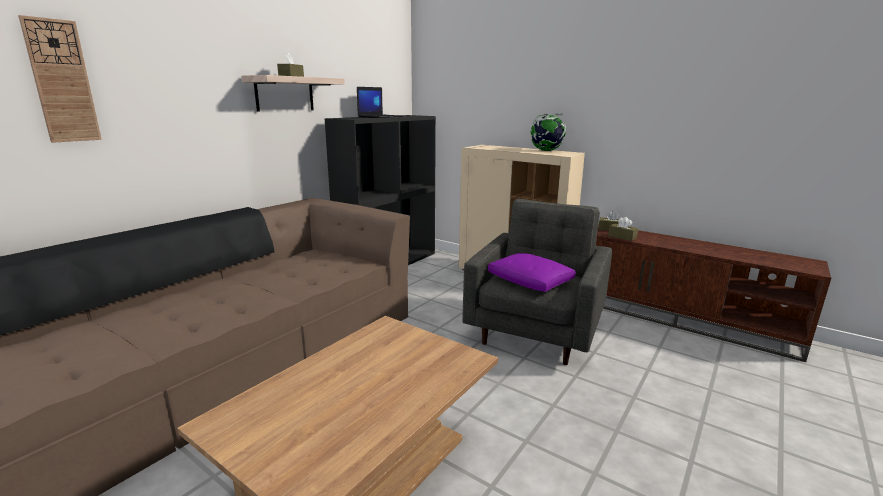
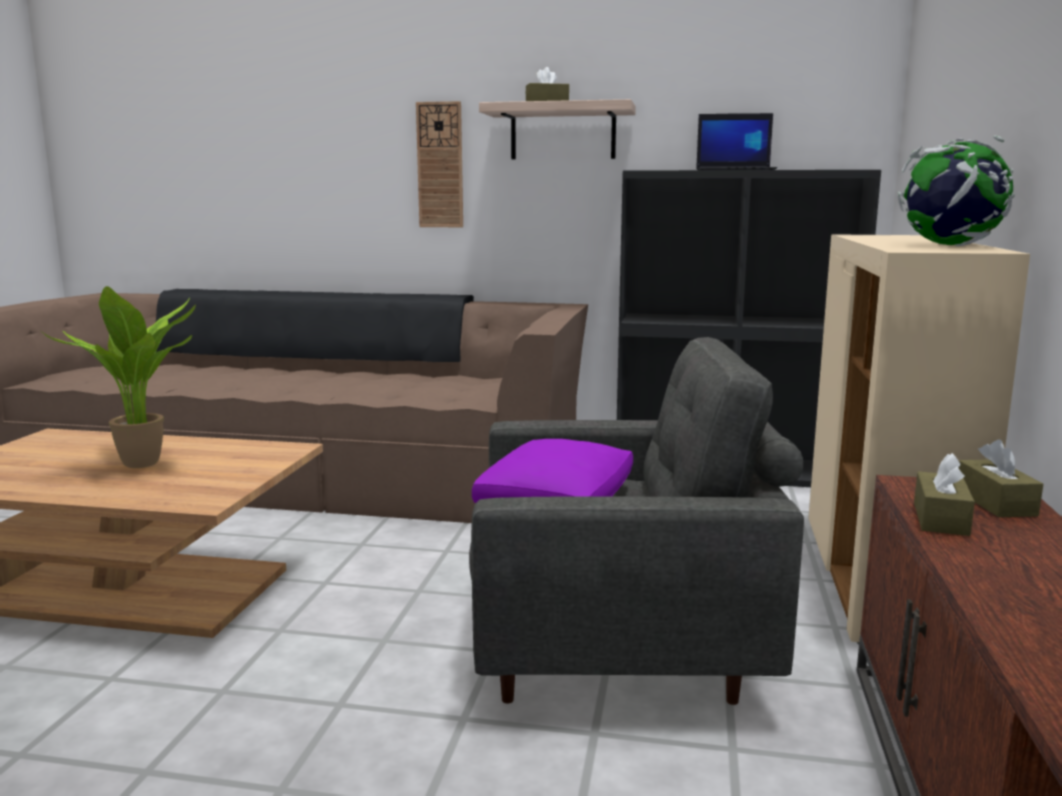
camera: 65 degrees right, 5 degrees down
(62, 82) = (297, 126): wall clock -> wall clock (440, 165)
(370, 375) = (147, 464): none -> potted plant

